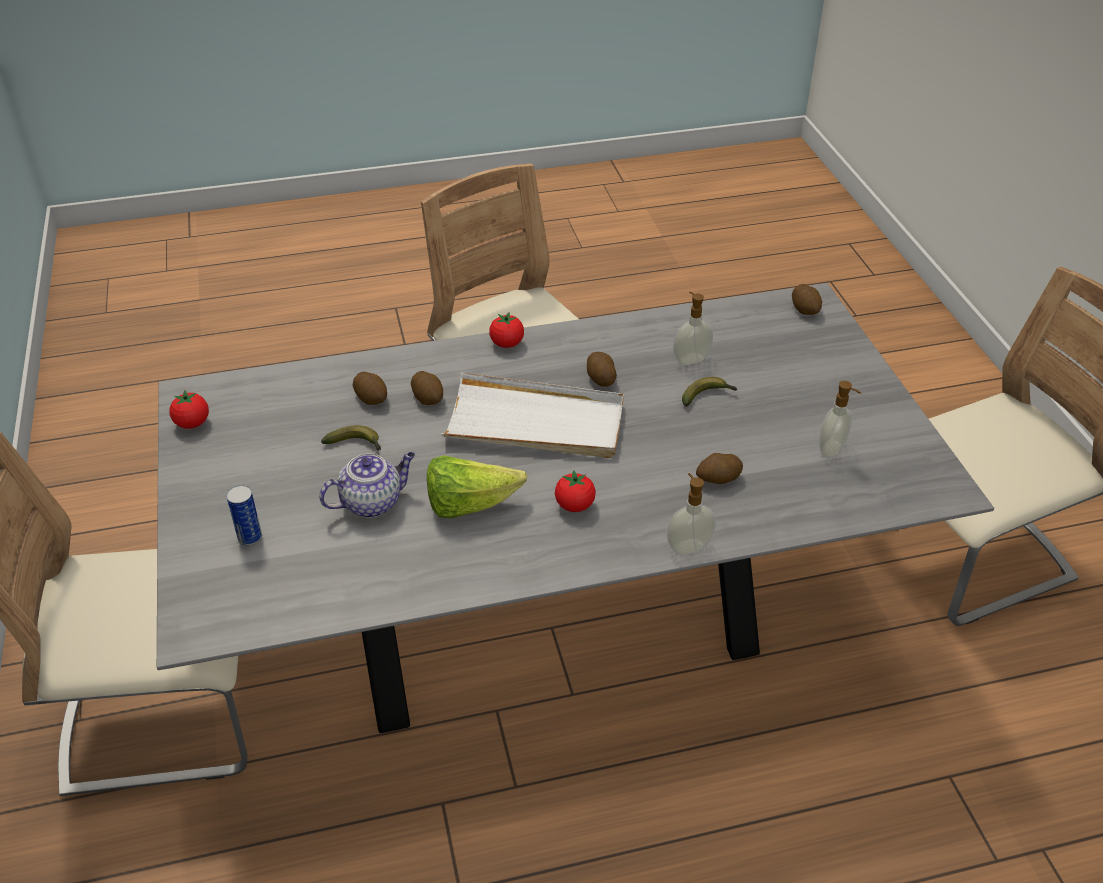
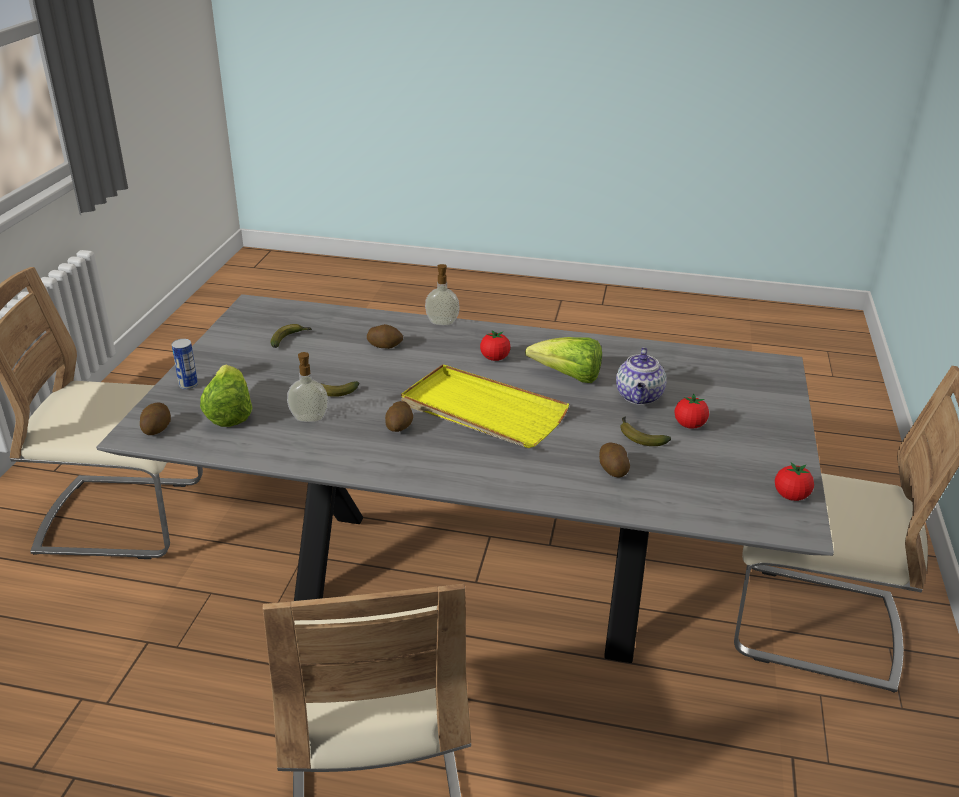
camera: 155 degrees left, 10 degrees down
(250, 538) = (738, 400): can -> can (188, 385)
(372, 502) = (639, 397): teapot -> teapot turned 75 degrees counterclockwise
(428, 398) = (560, 455): potato -> none
(507, 343) = (456, 481): tomato -> tomato (689, 425)
(535, 423) = (482, 411): white tray -> yellow tray
(767, 342) = (229, 413): none -> lettuce
(832, 450) = (290, 339): soap dispenser -> banana

